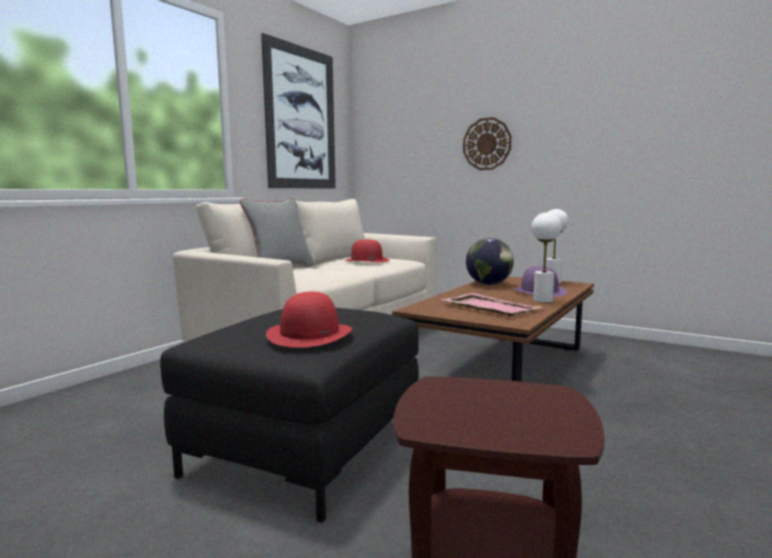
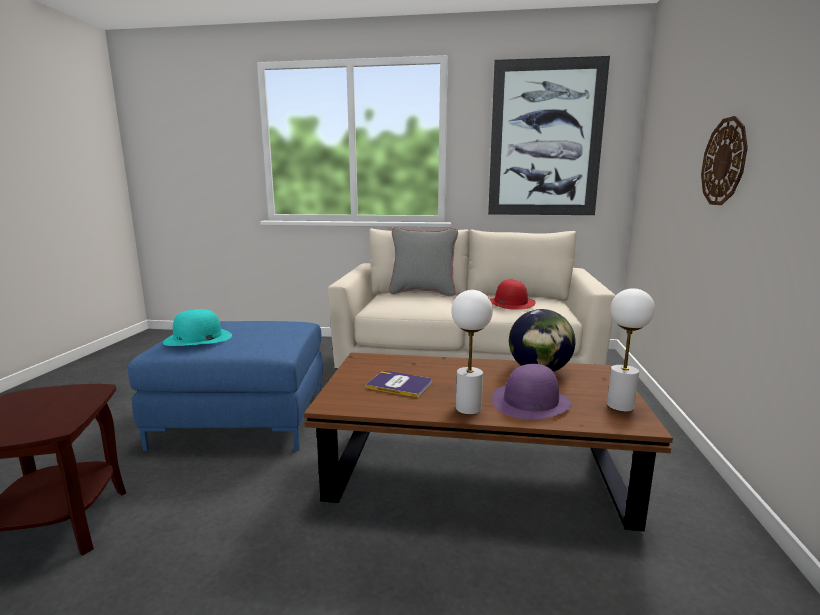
camera: 65 degrees right, 5 degrees up
(306, 448) = (241, 420): black ottoman -> blue ottoman
(310, 334) = (197, 338): red hat -> turquoise hat
(489, 307) = (399, 385): pink tray -> book

